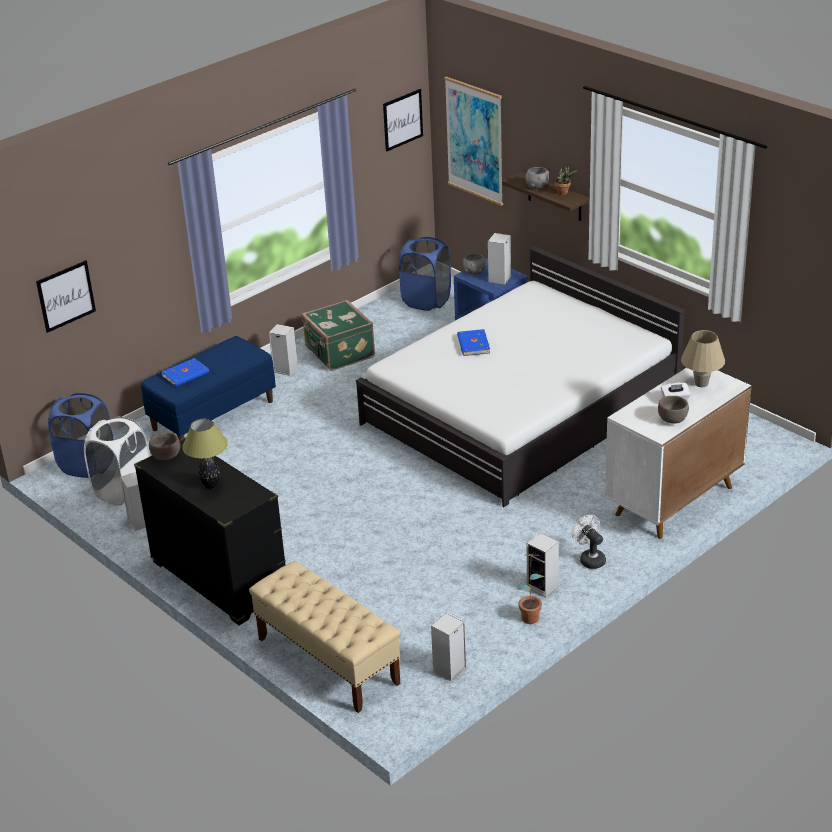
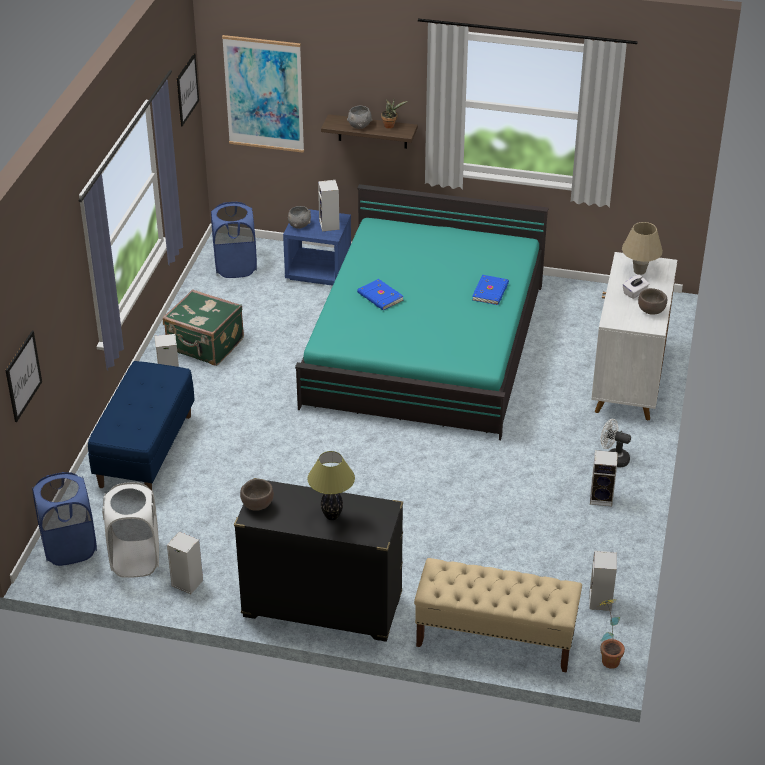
camera: 35 degrees left, 5 degrees up
(186, 374) = (127, 418): blue book -> blue book (491, 292)
(521, 409) = (426, 344): white bed -> turquoise bed
(530, 614) = (615, 526): potted plant -> potted plant (607, 657)

